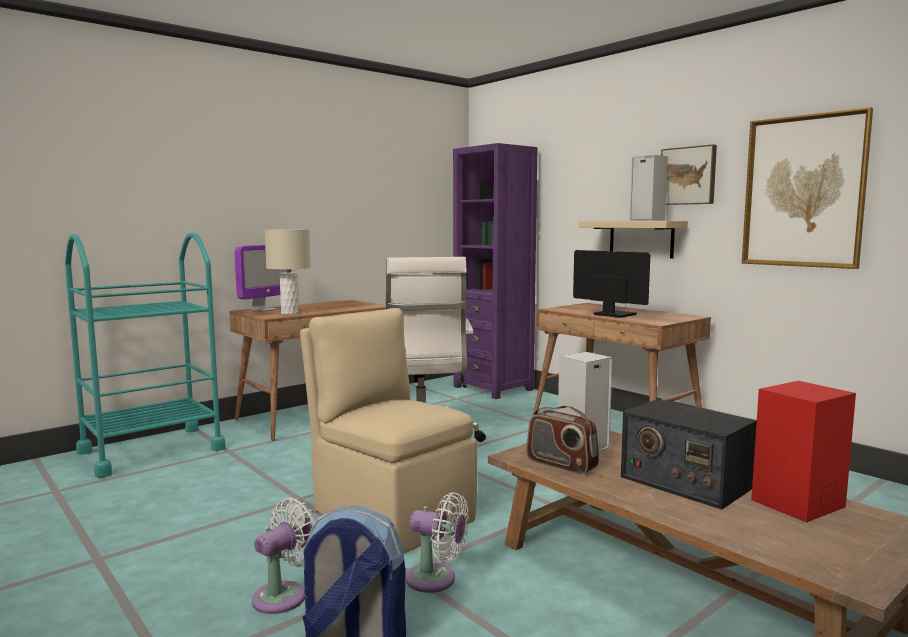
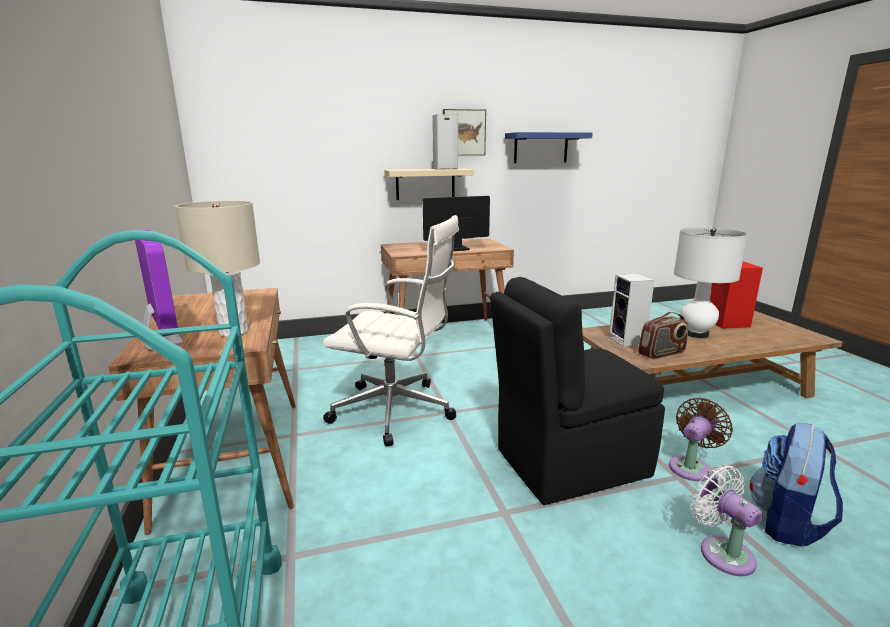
camera: 65 degrees left, 10 degrees up
(391, 514) = (567, 463): beige chair -> black chair
(436, 580) = (691, 467): white fan -> brown fan
(493, 388) = (291, 348): purple bookcase -> none
(684, 482) = (695, 334): radio -> white table lamp
(803, 191) = (541, 148): picture -> blue shelf

